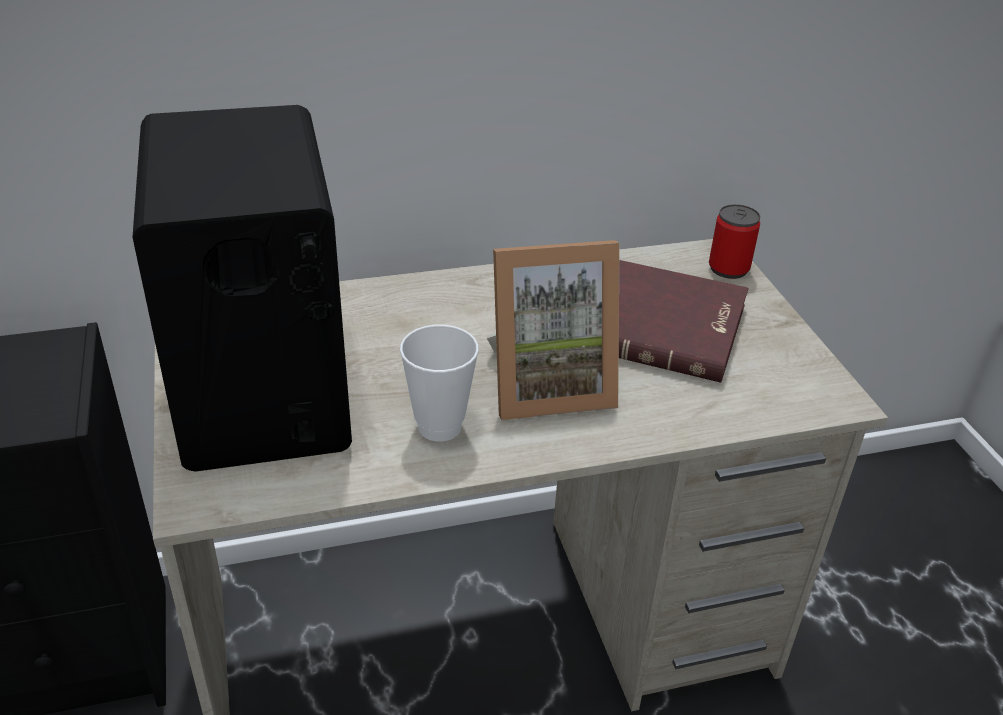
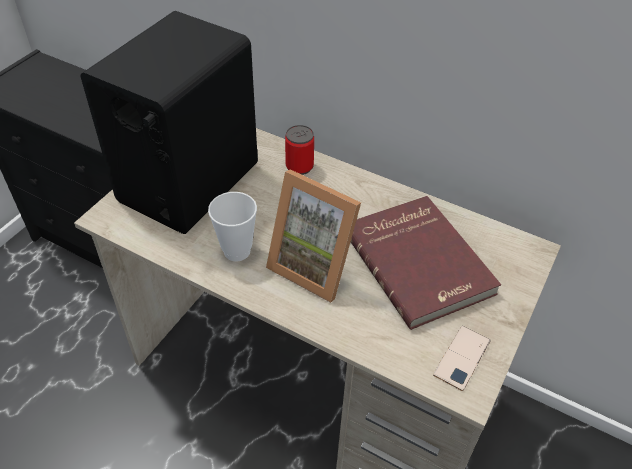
camera: 45 degrees right, 10 degrees up
(728, 268) = (524, 265): can -> can (299, 166)
(794, 376) = (462, 358): none -> phone

